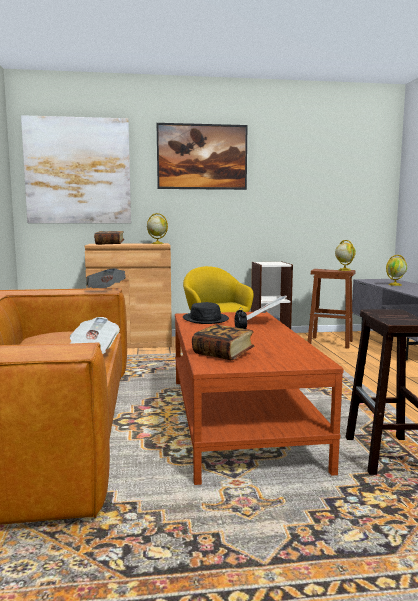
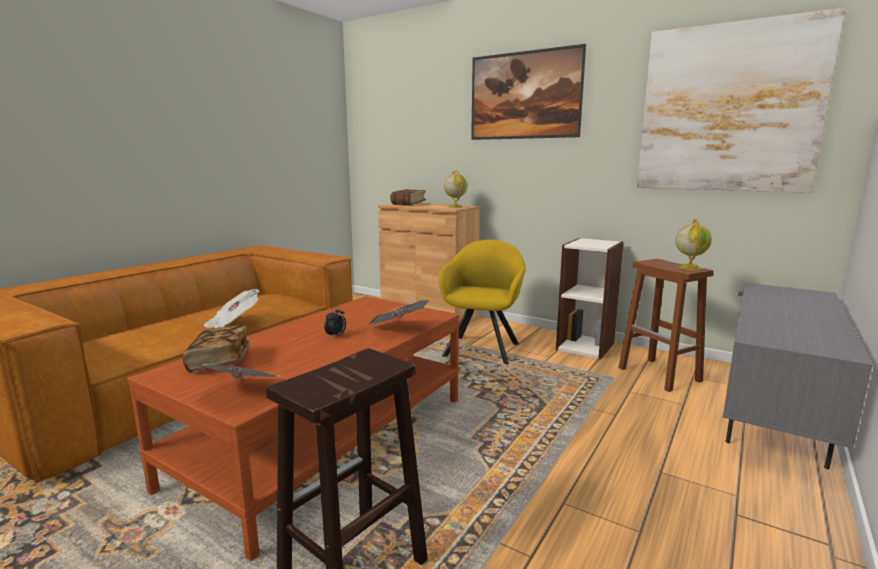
camera: 40 degrees right, 5 degrees up
(78, 171) = (398, 123): picture -> picture (728, 109)
(105, 290) = (323, 259): newspaper -> newspaper (243, 392)
(205, 319) = (362, 311): black hat -> none
(395, 285) = (783, 306): globe -> none

